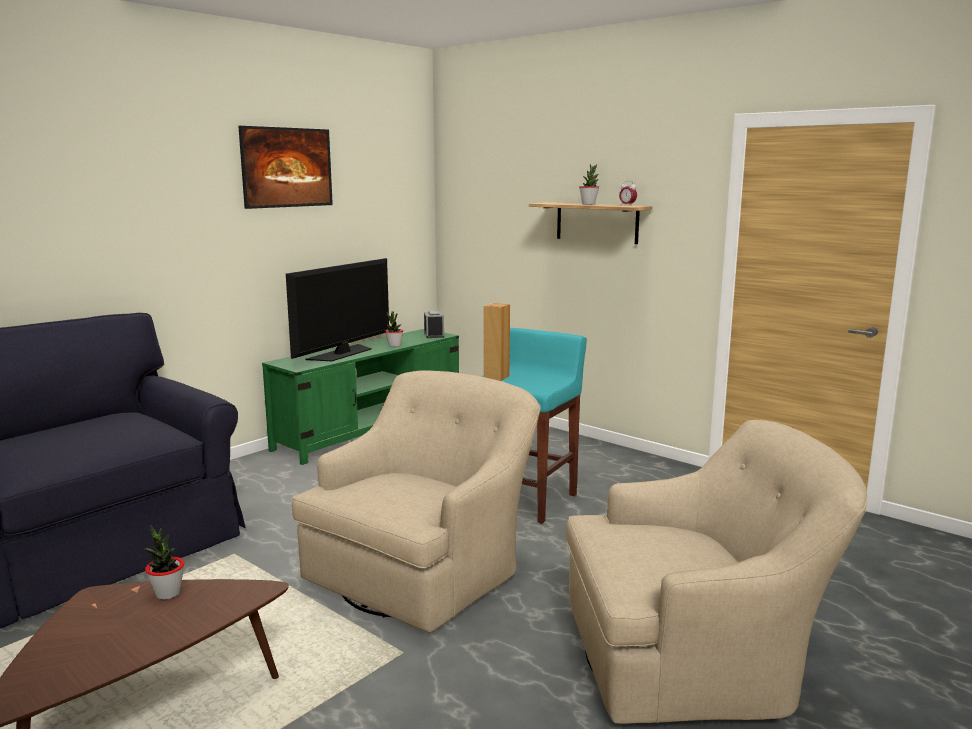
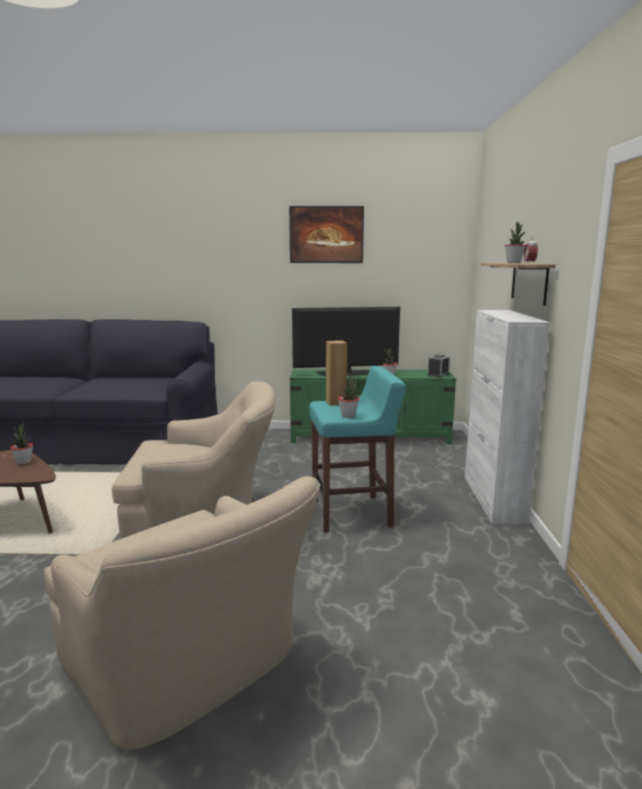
camera: 50 degrees right, 0 degrees up
(547, 384) = (348, 416): none -> potted plant
(587, 444) = (493, 499): none -> white cabinet

